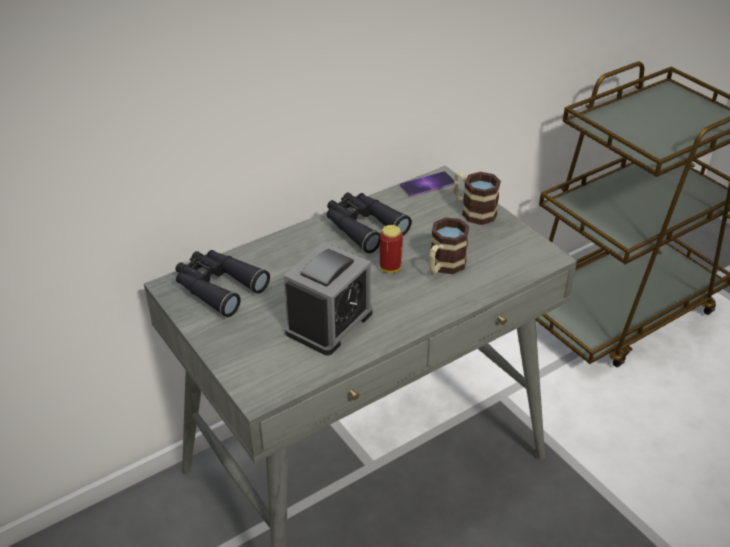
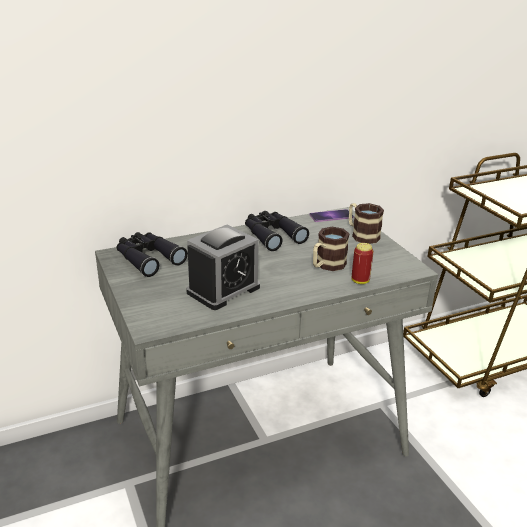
camera: 10 degrees right, 10 degrees down
(390, 268) = (284, 262): can -> can (360, 281)

